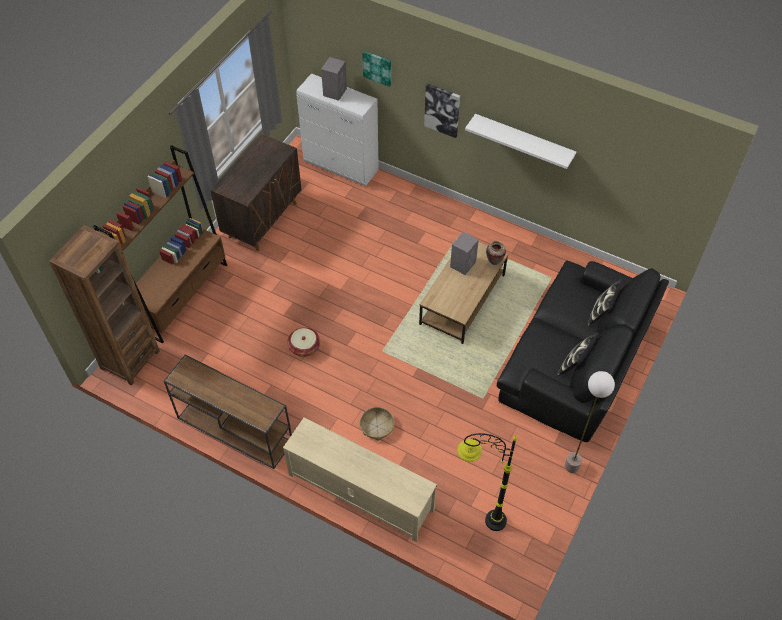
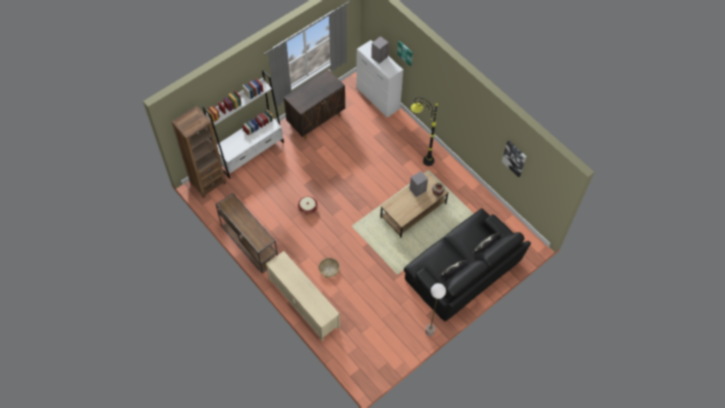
camera: 20 degrees right, 5 degrees up
(182, 296) = (250, 153): brown bookcase -> white bookcase
(442, 110) = (436, 91): picture -> picture (514, 158)
(477, 517) = (362, 340): black floor lamp -> black floor lamp (420, 156)
(523, 140) = (476, 127): white shelf -> none

